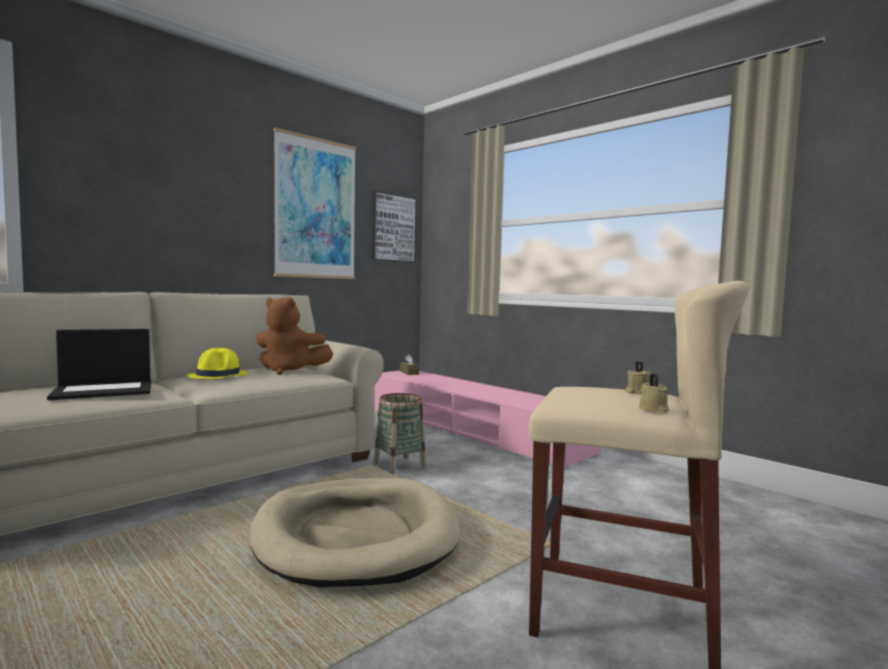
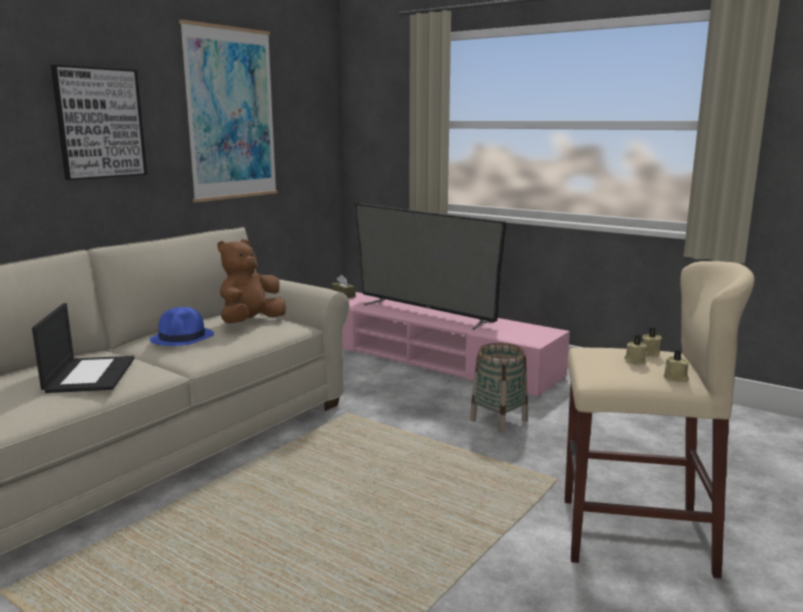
camera: 10 degrees left, 10 degrees up
(105, 391) = (90, 374): laptop -> laptop turned 60 degrees counterclockwise
(218, 376) = (182, 338): yellow hat -> blue hat
(290, 371) = (250, 322): brown plush toy -> brown plush toy turned 120 degrees clockwise
(356, 536) = (379, 492): beige dog bed -> none
(393, 228) = (313, 125): picture -> picture (100, 123)
(399, 465) = (375, 409): basket -> basket (499, 420)
(472, 387) = (425, 313): none -> television
(613, 395) = (634, 361): none -> beige candle

